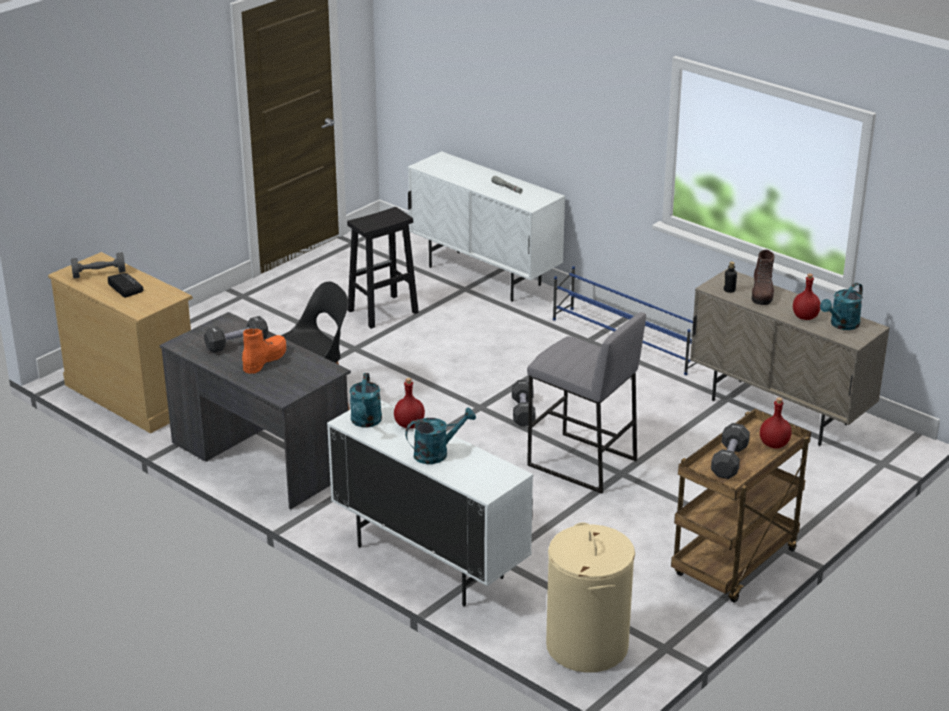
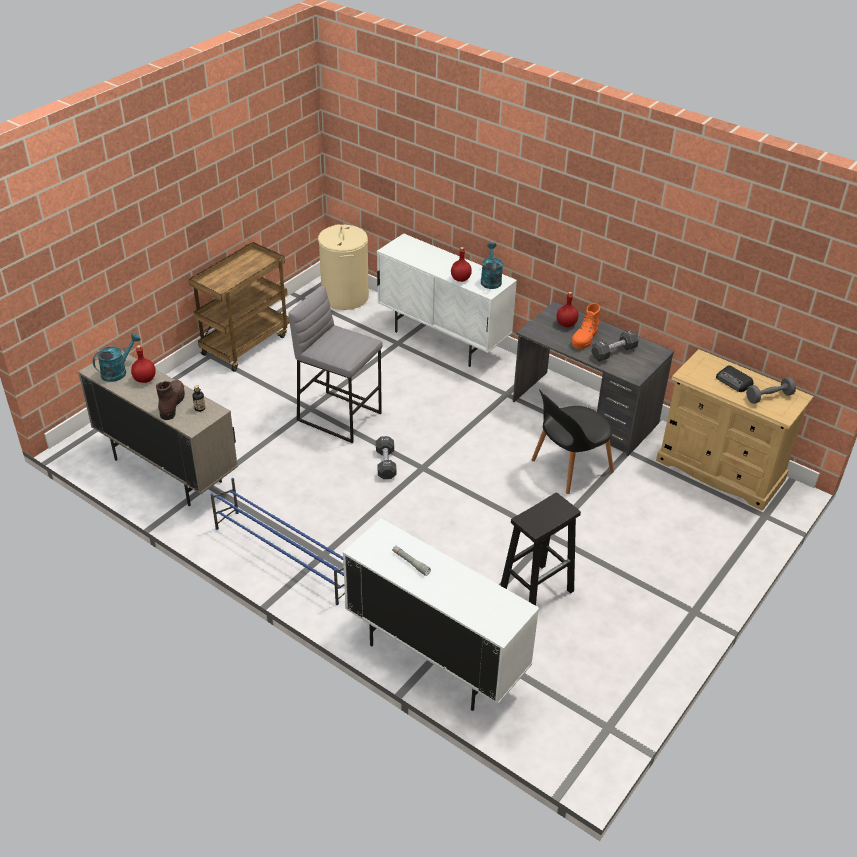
camera: 175 degrees right, 10 degrees up
(437, 453) = (438, 261): turquoise watering can -> none
(729, 461) = (249, 269): black dumbbell -> none
(774, 444) = (215, 280): red bottle -> red bottle (566, 324)

